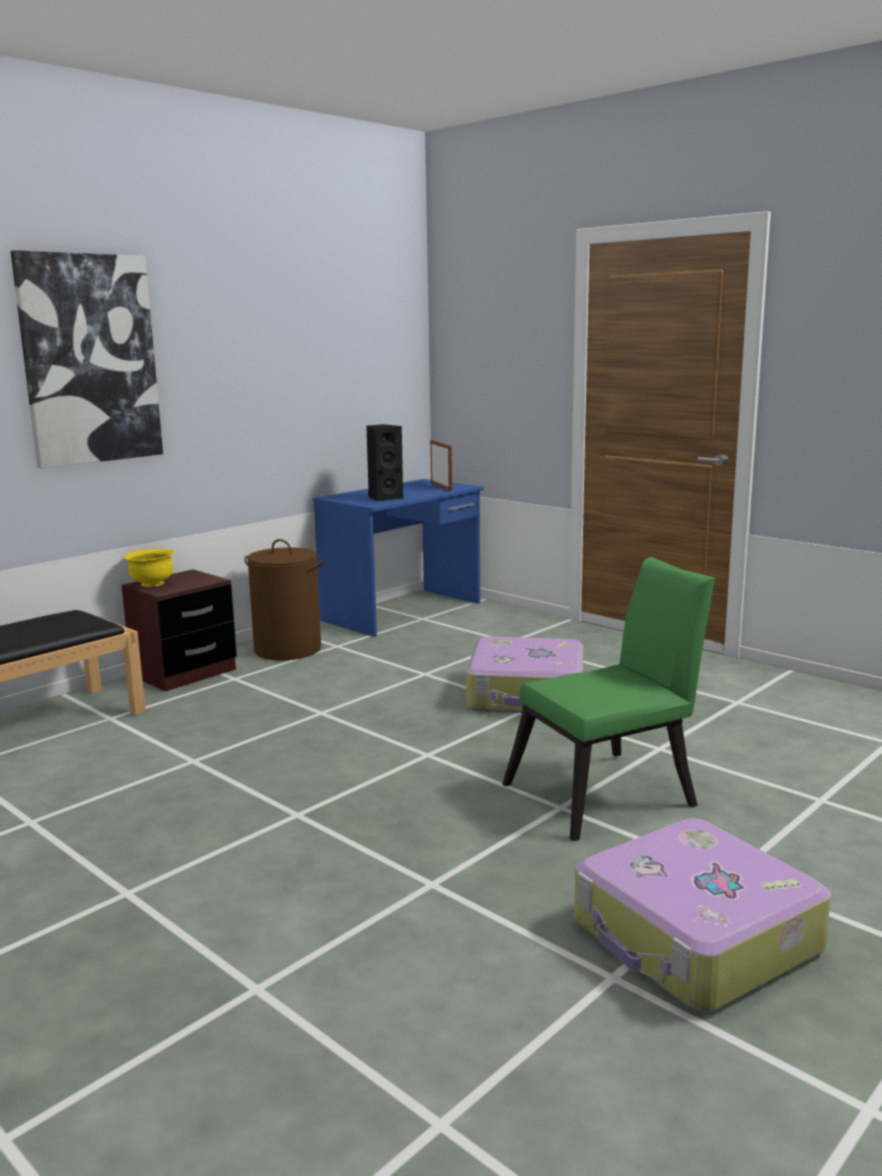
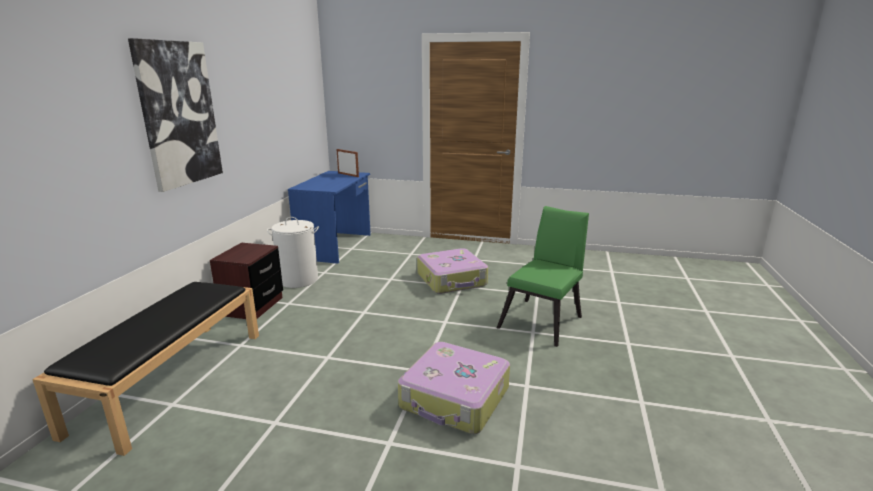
camera: 30 degrees left, 5 degrees up
(152, 584) = (230, 256): yellow bowl -> none
(288, 649) = (298, 280): brown laundry basket -> white laundry basket
(384, 498) = (330, 185): black speaker -> none
(695, 938) = (647, 375): suitcase -> suitcase (455, 399)

